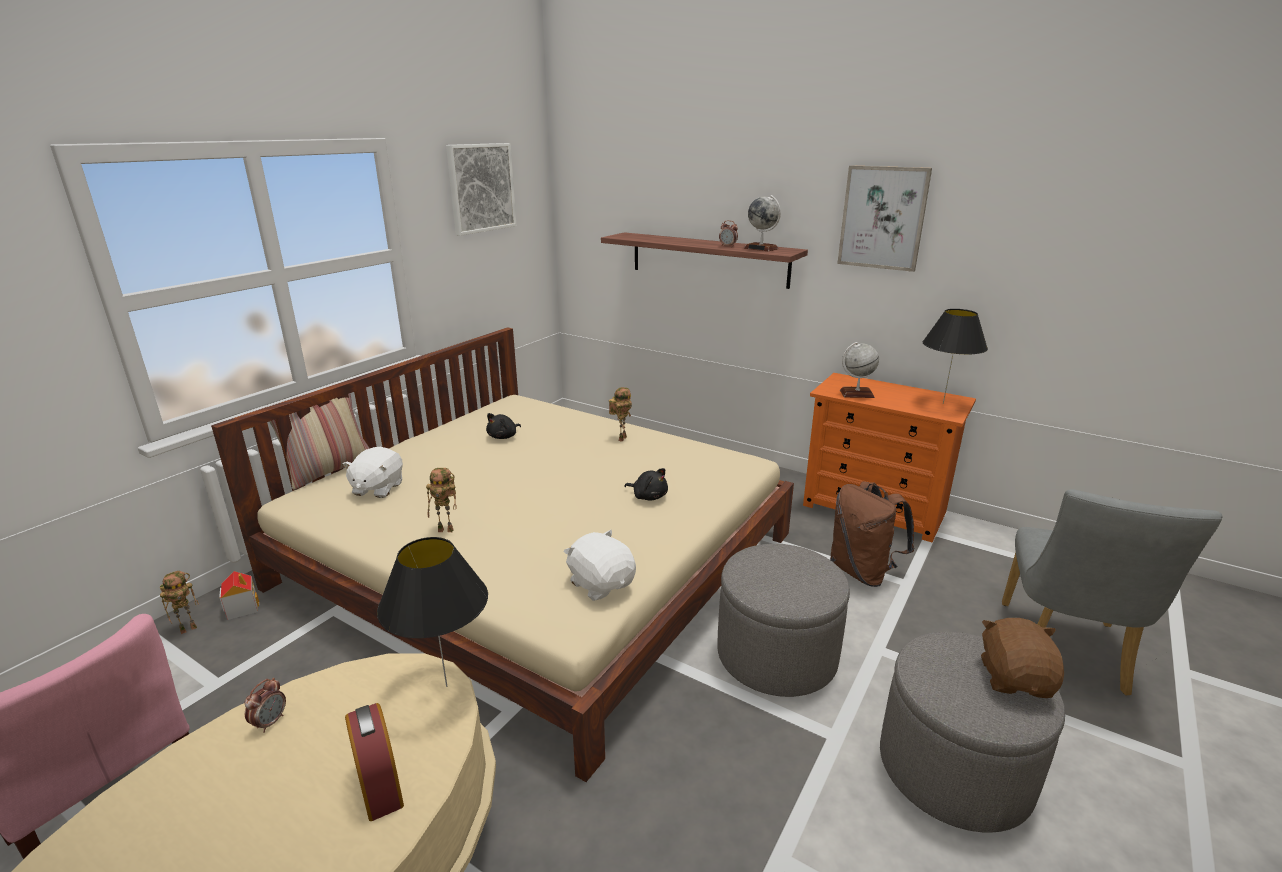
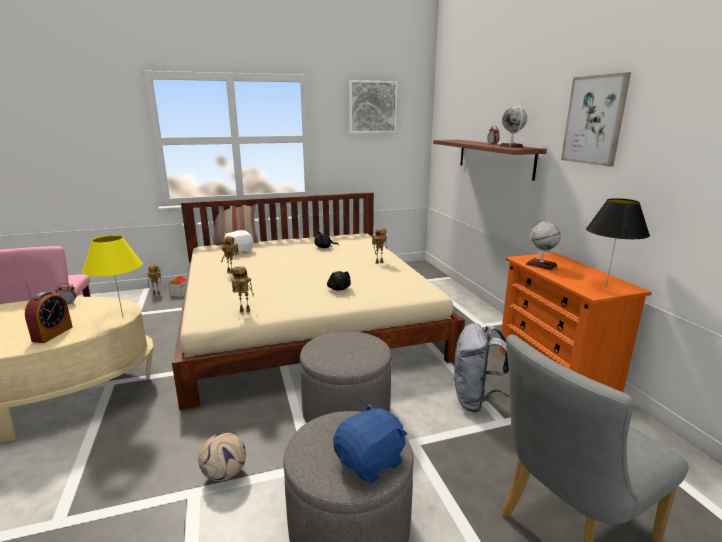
camera: 40 degrees right, 5 degrees down
(446, 686) = (123, 317): black table lamp -> yellow table lamp
(601, 584) = (243, 312): white plush toy -> toy robot
(775, 812) = (225, 474): none -> football
(862, 572) = (478, 401): brown backpack -> grey backpack
(1015, 679) = (371, 462): brown plush toy -> blue plush toy

